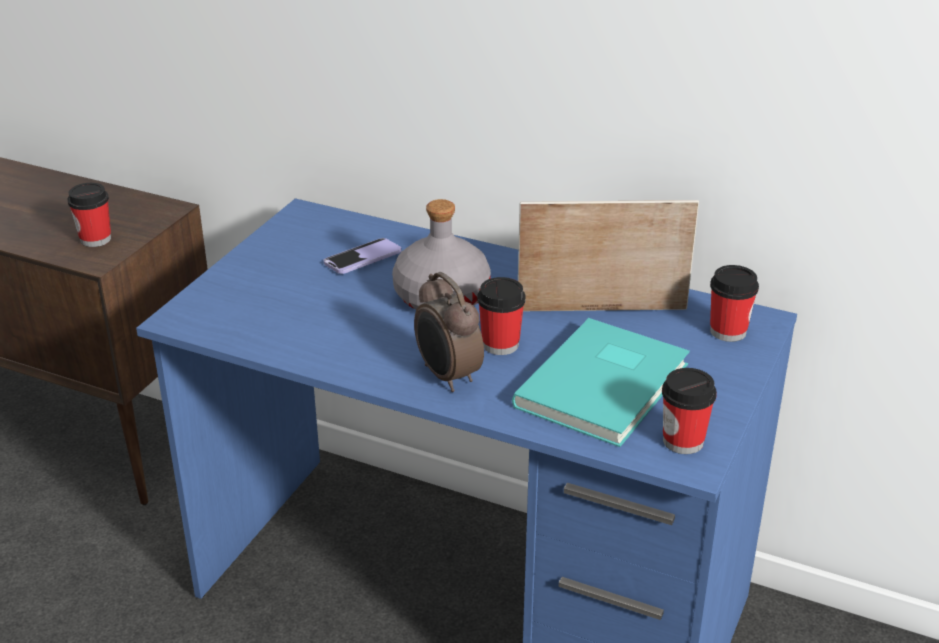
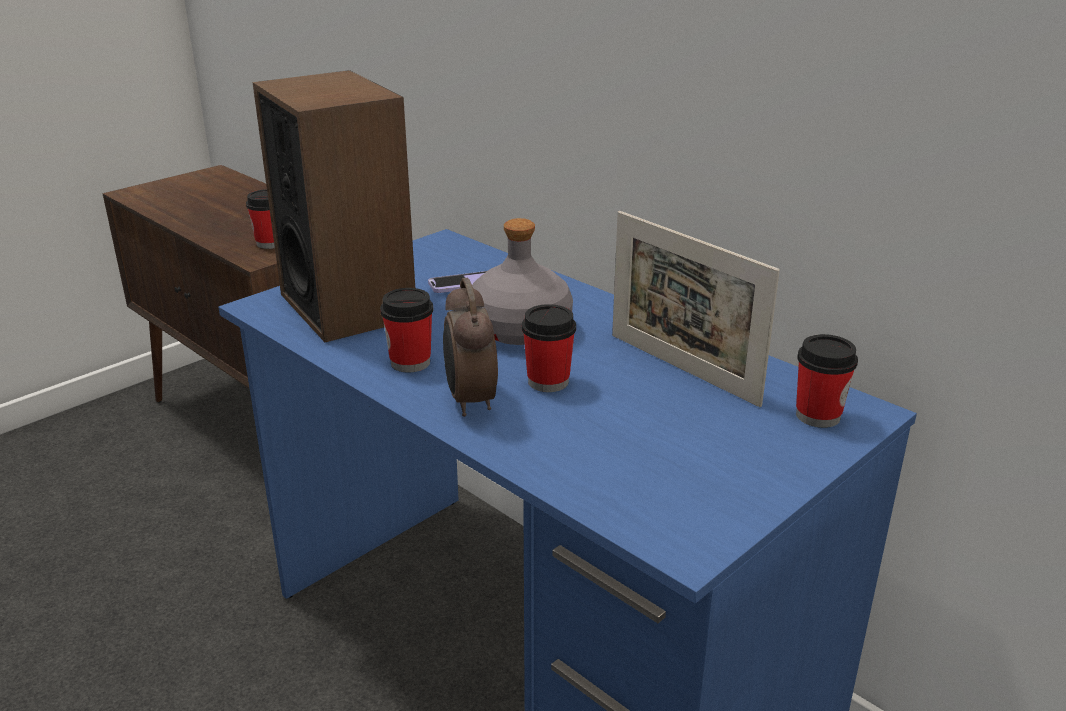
camera: 20 degrees right, 5 degrees down
(266, 303) = (348, 306): none -> speaker
(602, 310) = (682, 369): picture frame -> picture frame turned 150 degrees counterclockwise
(607, 385) = (638, 443): turquoise book -> none
(683, 441) = (690, 521): cup -> cup (410, 362)

